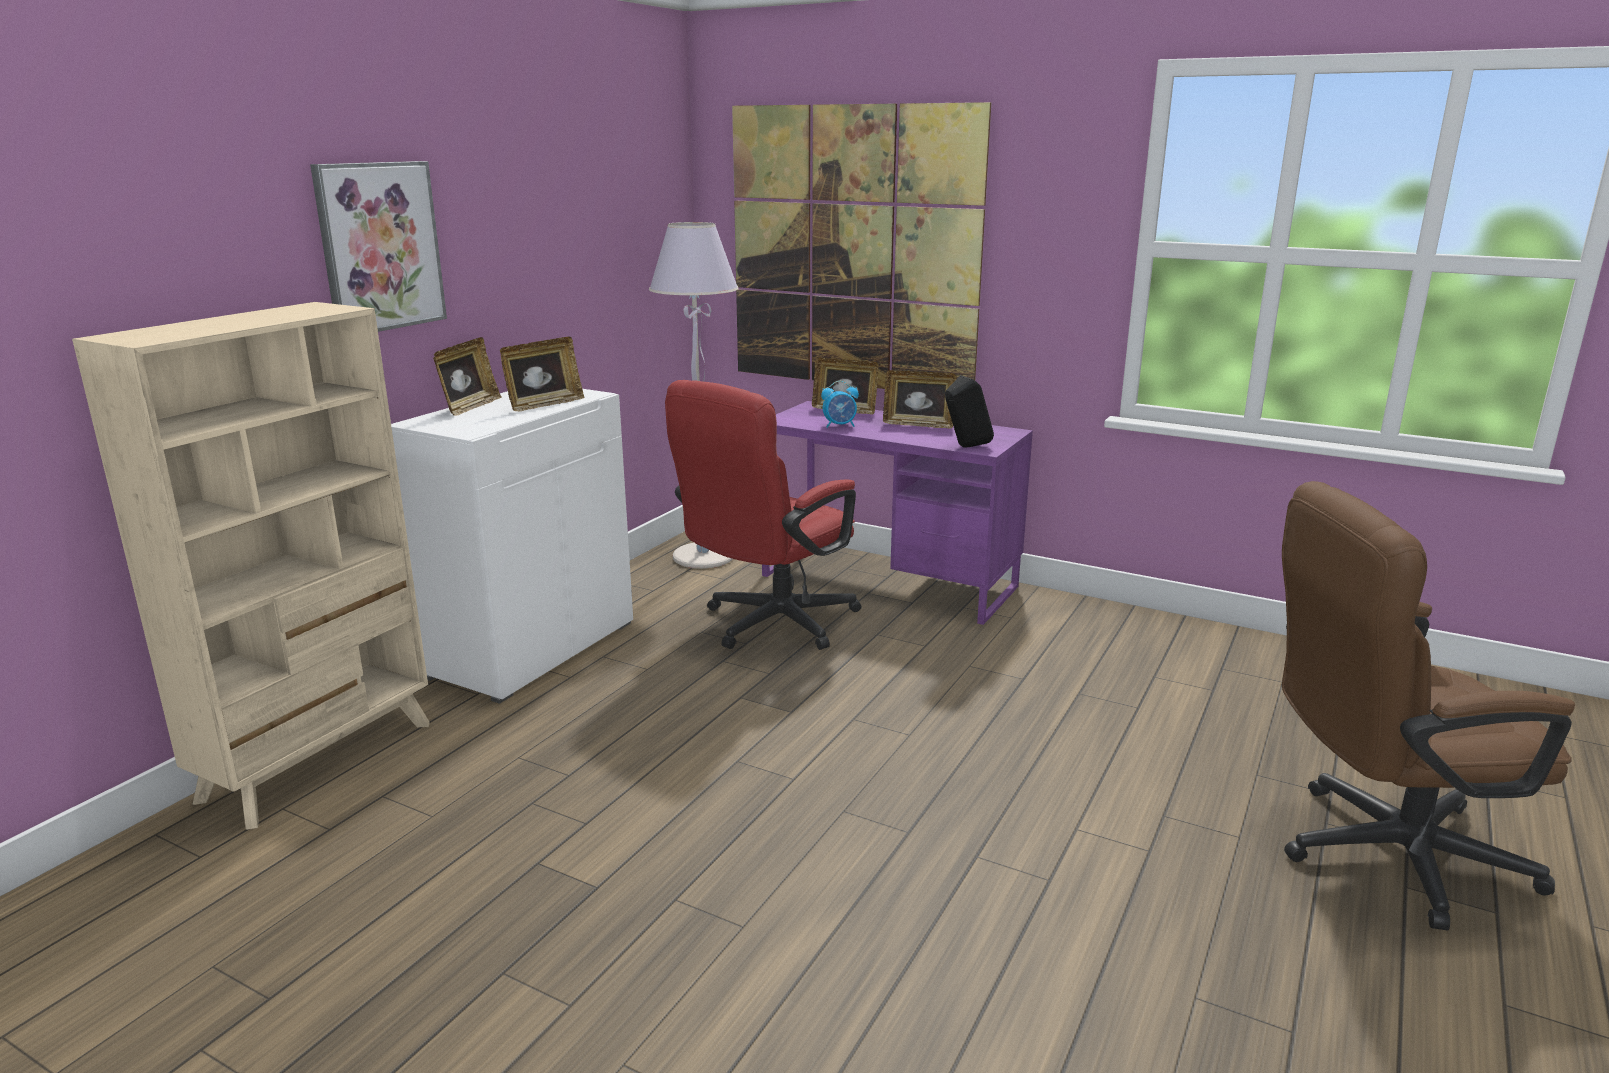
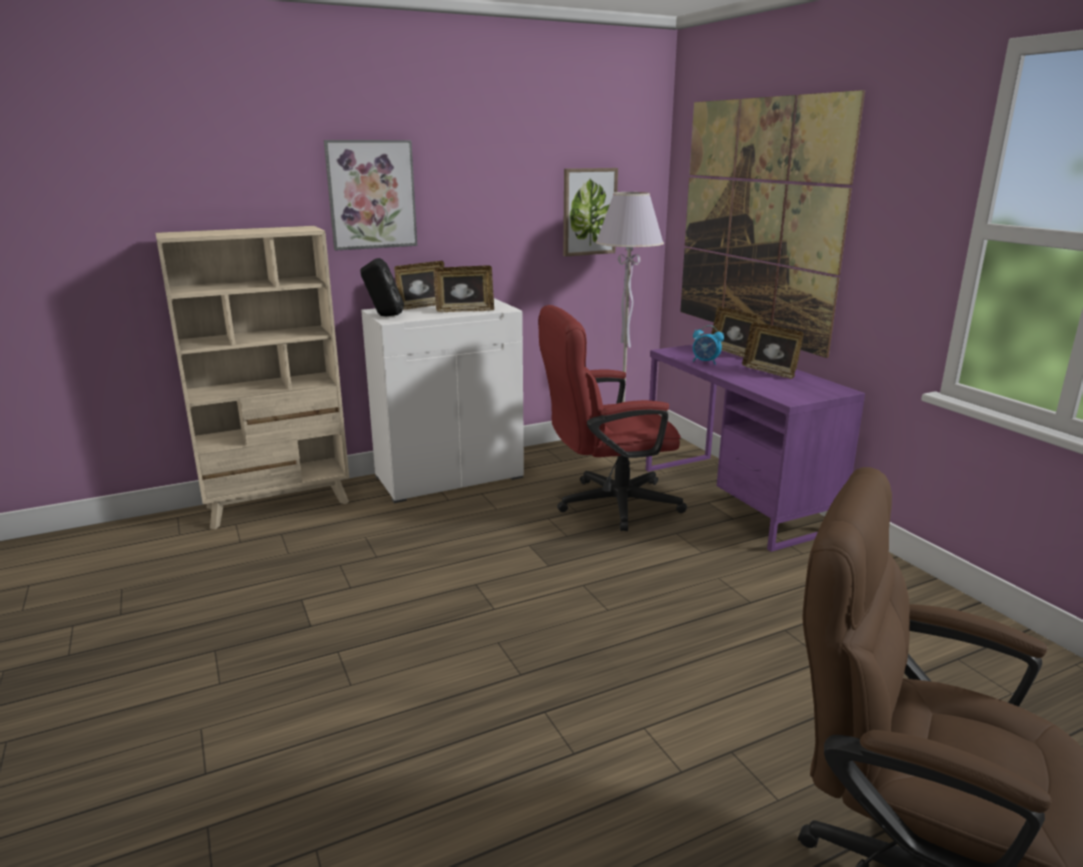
camera: 35 degrees right, 0 degrees up
(624, 251) = (589, 212): none -> picture
(965, 447) = (776, 394): black speaker -> black speaker (383, 316)

